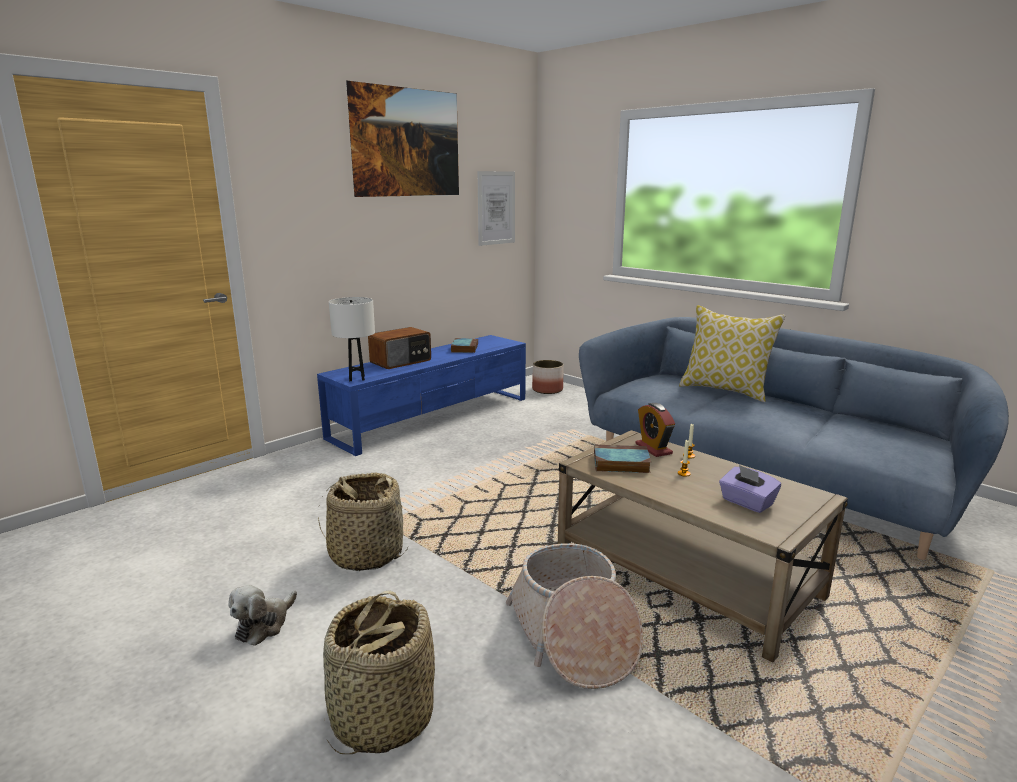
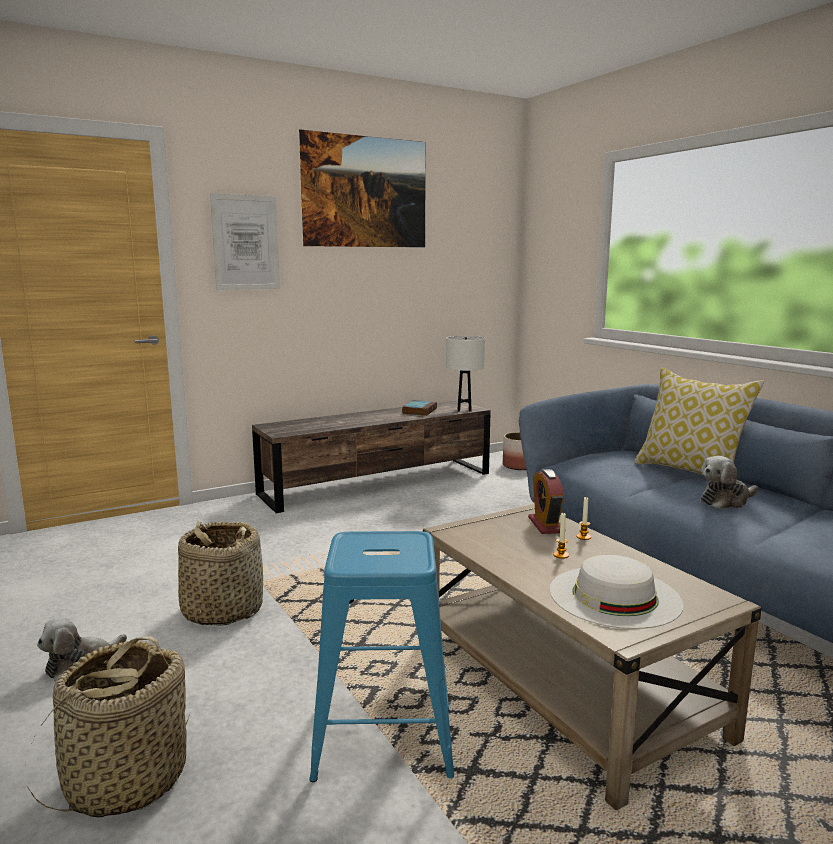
camera: 15 degrees right, 5 degrees down
(357, 379) = (285, 431): white table lamp -> white table lamp (464, 410)
(401, 361) = (343, 419): radio -> none
(433, 417) = (379, 483): blue tv stand -> brown tv stand
(496, 208) = (470, 263): picture -> picture (246, 242)
(573, 636) = (384, 732): basket -> blue stool
(620, 463) = (491, 536): book -> none
(746, 503) = (614, 596): purple tissue box -> white hat
(767, 413) = (726, 501): none -> plush toy

